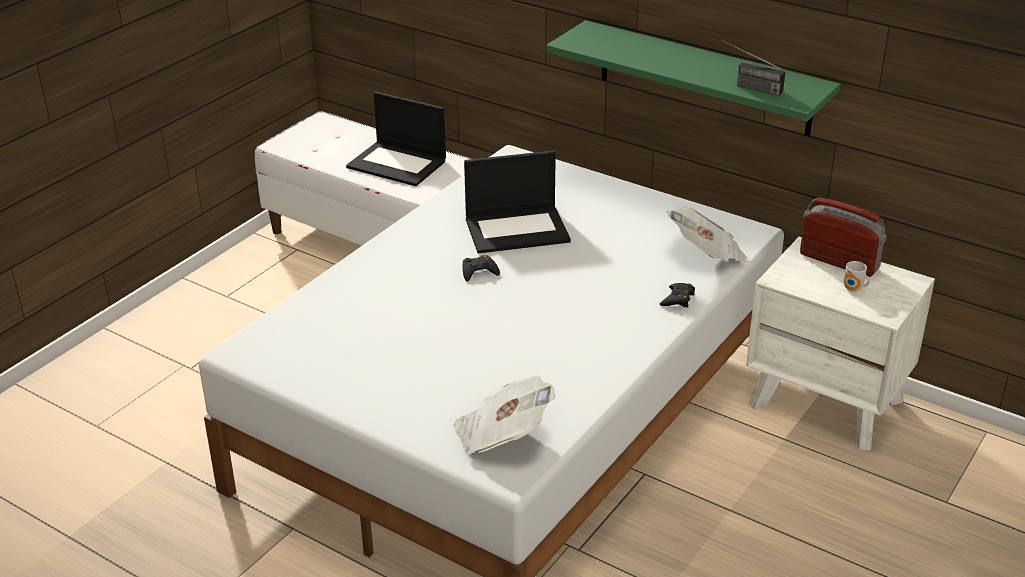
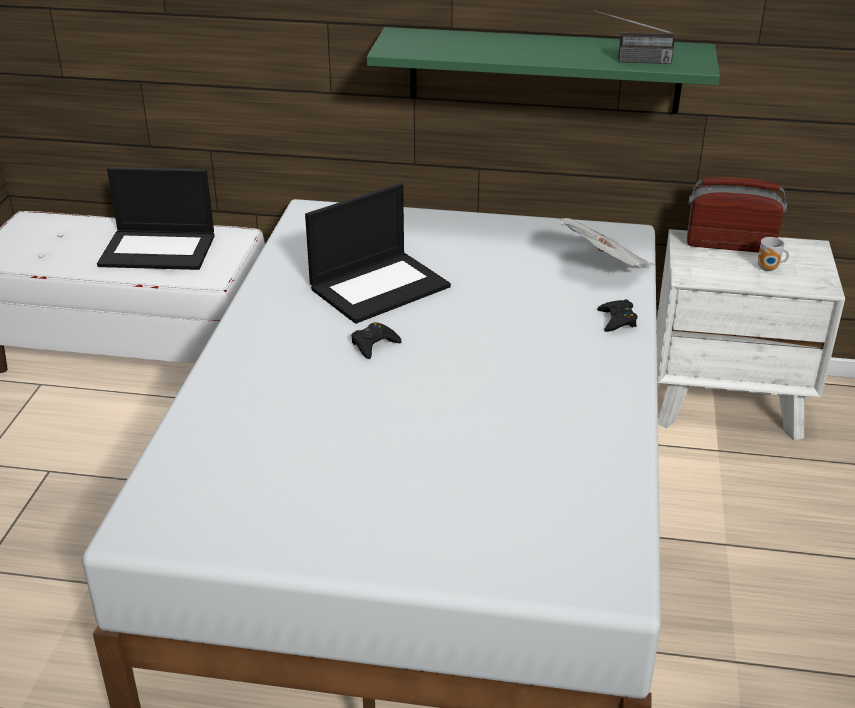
camera: 25 degrees left, 0 degrees up
(502, 435) = (564, 536): newspaper -> none

